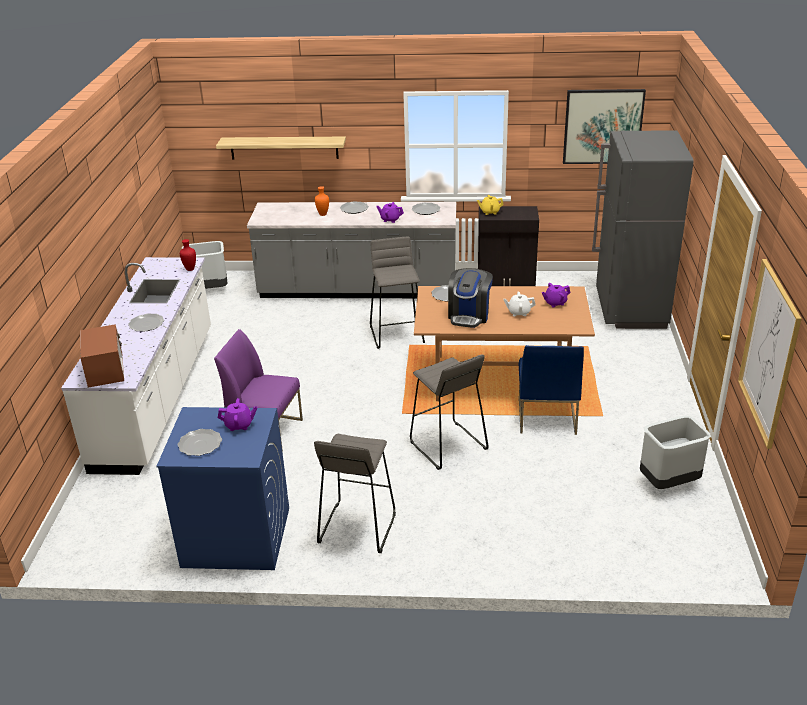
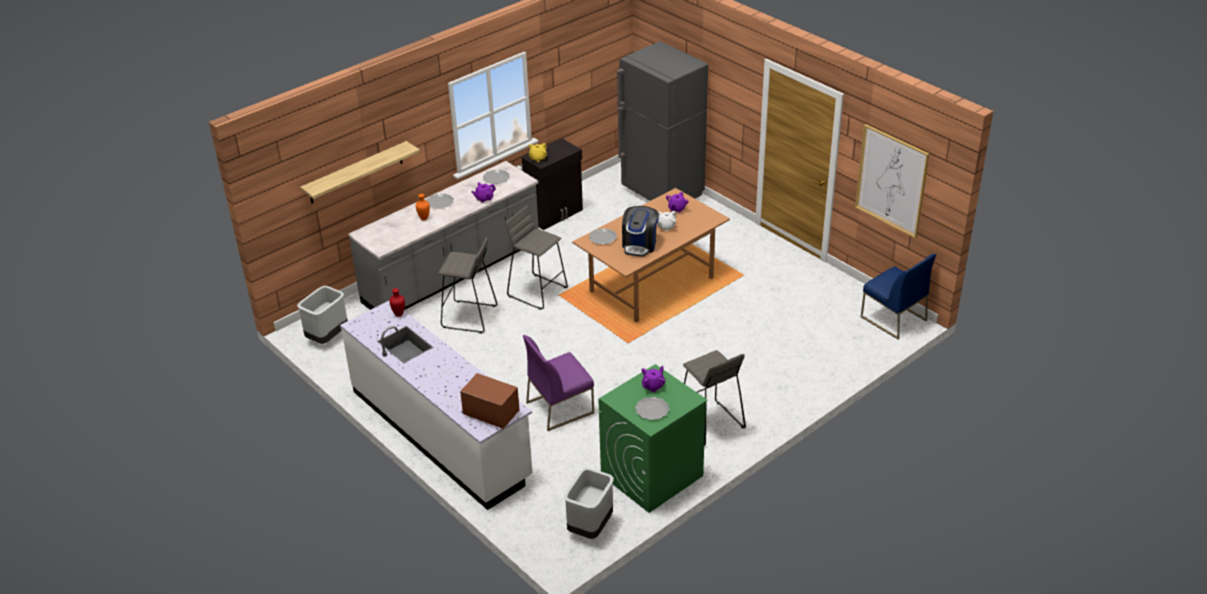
camera: 45 degrees left, 5 degrees up
(146, 324) = (450, 369): plate -> none
(235, 537) = (651, 476): blue washing machine -> green washing machine
(447, 446) = (686, 346): grey stool -> grey stool (469, 317)
(469, 315) = (640, 245): coffee machine -> coffee machine turned 45 degrees clockwise
(546, 415) = (713, 293): blue chair -> blue chair (892, 318)
(602, 126) = (591, 54): picture -> none
(668, 482) = (828, 294): grey trash can -> grey trash can (590, 527)

